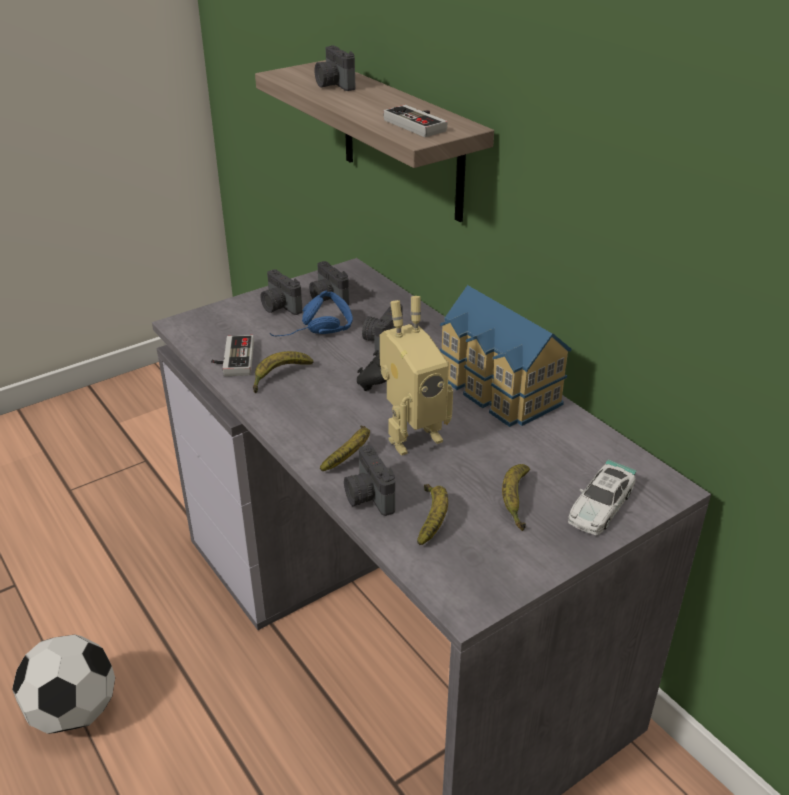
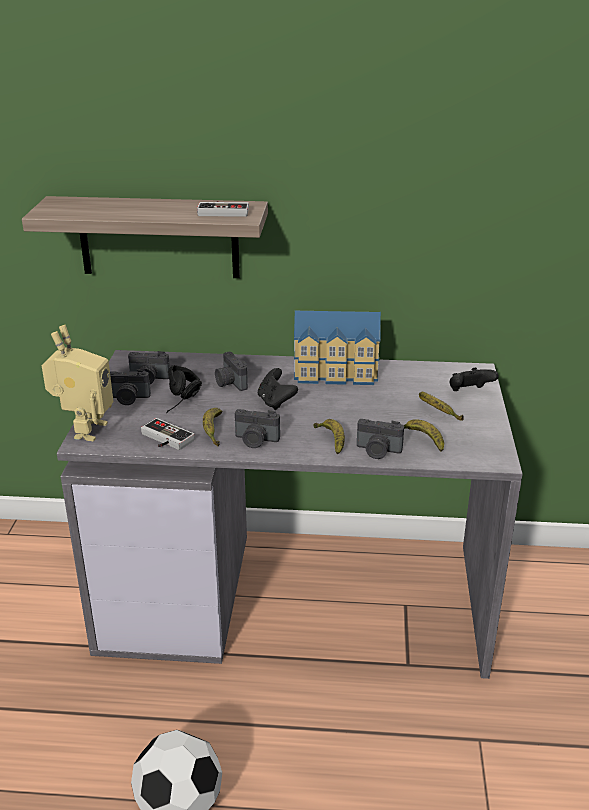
camera: 50 degrees left, 5 degrees down
(314, 334) = (184, 400): blue headphones -> black headphones
(333, 85) = (104, 208): camera -> camera (255, 440)
(411, 435) = (340, 415): toy robot -> toy robot (84, 430)
(600, 506) = (469, 392): toy car -> black game controller

